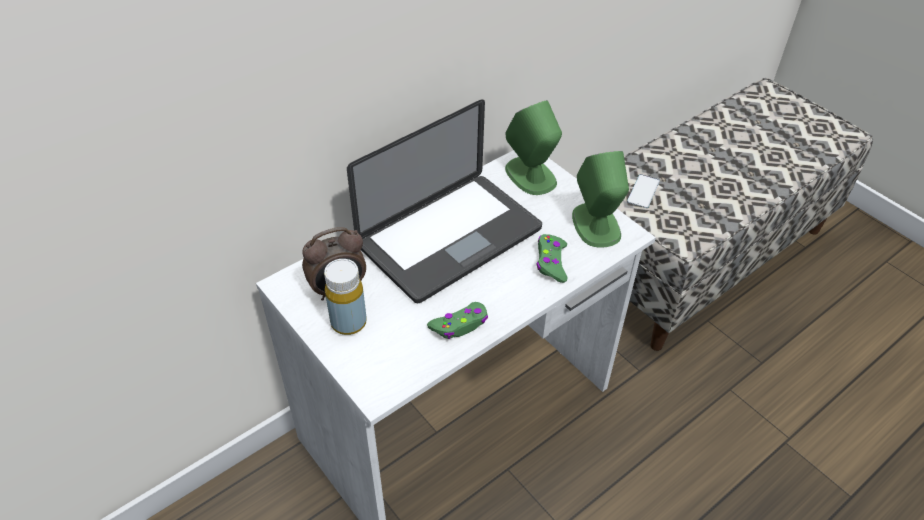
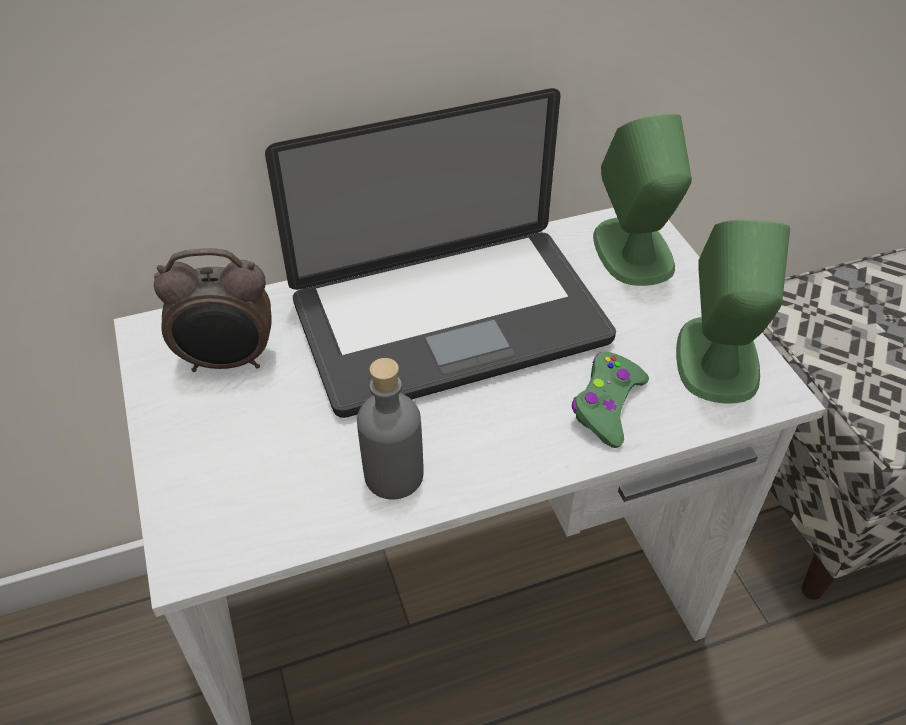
camera: 20 degrees right, 0 degrees up
(348, 322) = (214, 419): yellow bottle -> none
(460, 325) = (393, 475): green game controller -> grey bottle
(643, 191) = (846, 329): phone -> none

